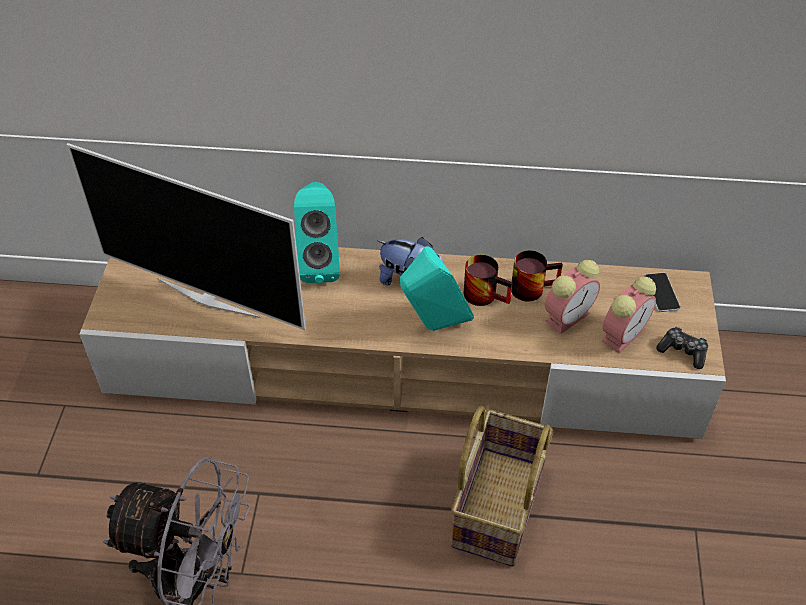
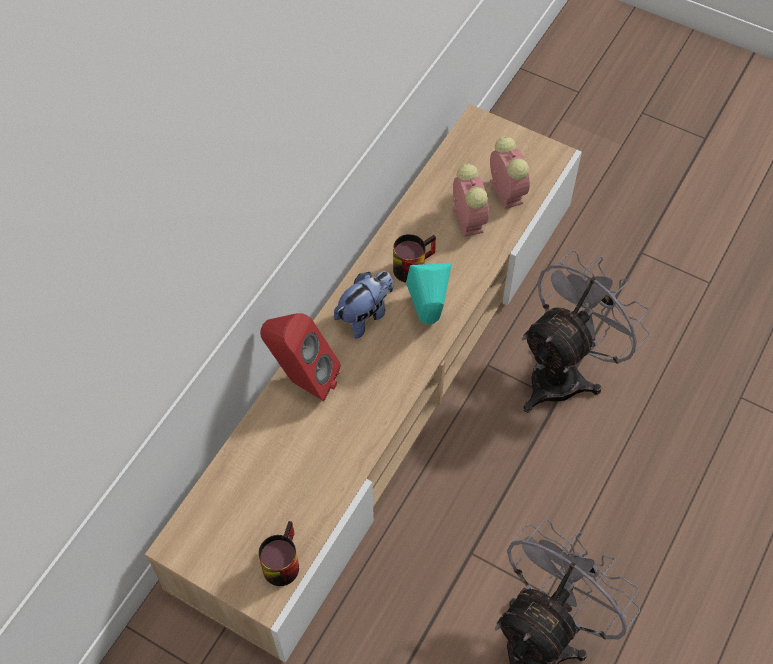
camera: 65 degrees left, 10 degrees up
(209, 297) = (291, 492): television -> none
(320, 264) = (302, 380): turquoise speaker -> red speaker
(496, 505) = (564, 372): basket -> grey fan
(532, 286) = (421, 228): mug -> mug (280, 561)
(661, 293) = (475, 145): phone -> none
(682, 351) = (541, 162): game controller -> none

